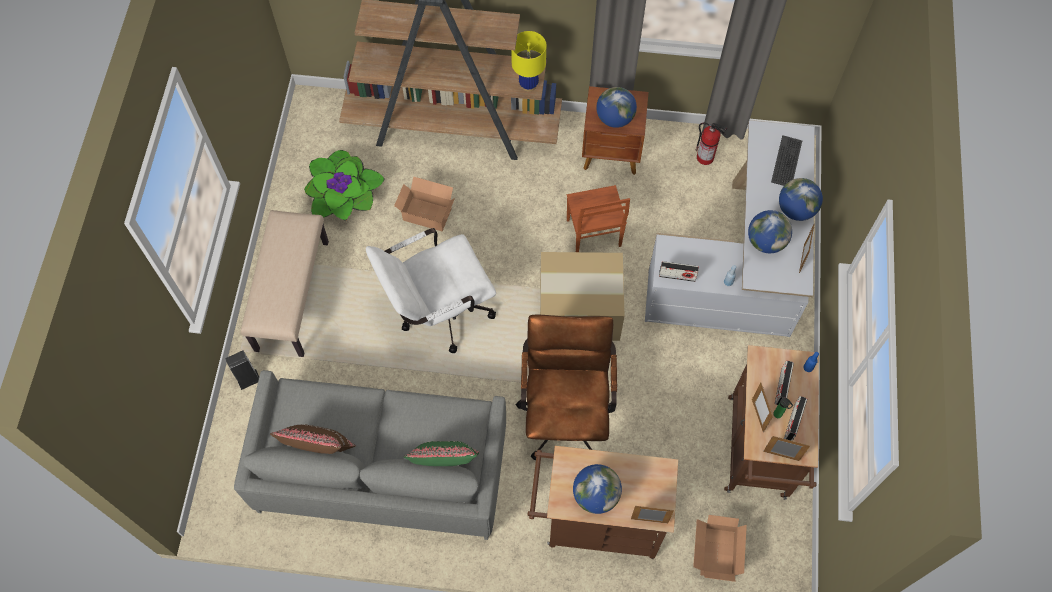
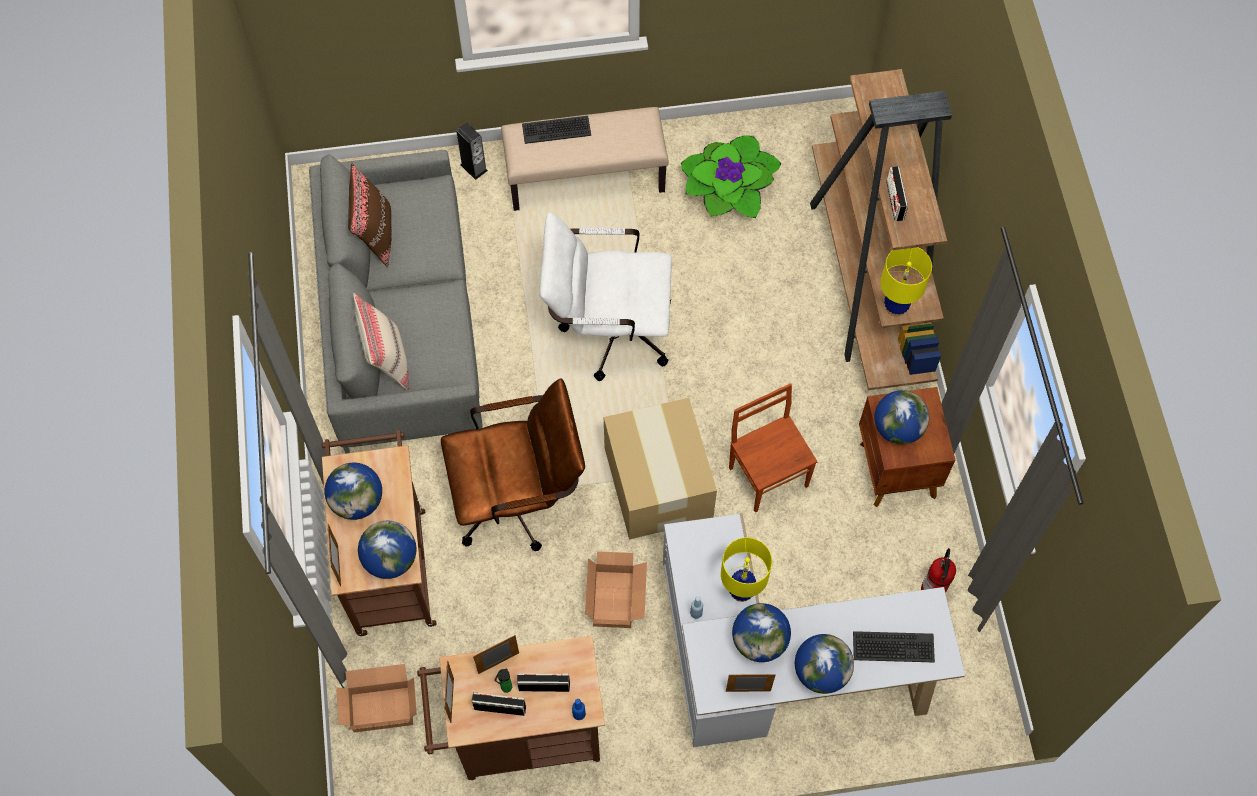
camera: 75 degrees right, 0 degrees up
(264, 287) = (556, 129): none -> keyboard
(426, 212) = (737, 282): cardboard box -> cardboard box (616, 598)
(438, 312) = (608, 330): white office chair -> white office chair turned 45 degrees counterclockwise
(444, 463) = (387, 358): green pillow -> beige pillow
(593, 234) = (768, 475): brown chair -> brown chair turned 90 degrees clockwise
(653, 478) = (391, 559): none -> globe
(677, 276) = (687, 550): radio -> radio (894, 201)
(717, 249) = (741, 590): none -> yellow table lamp

